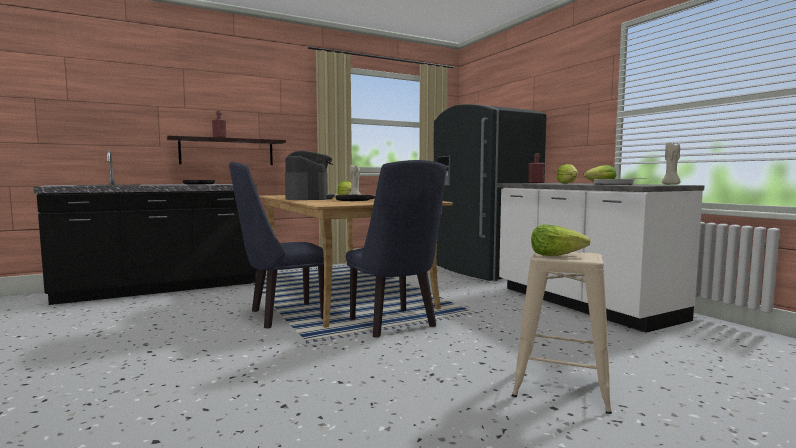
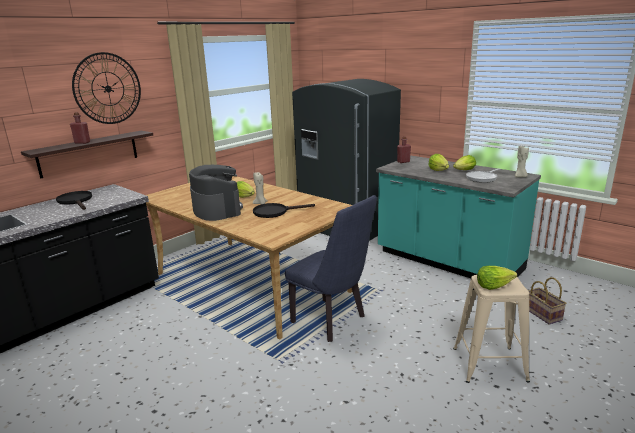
camera: 20 degrees left, 15 degrees up
(254, 98) = (108, 88): none -> wall clock
(280, 316) = (227, 332): blue chair -> none
(582, 303) = (448, 261): white counter -> turquoise counter
(688, 360) = (543, 314): none -> basket

